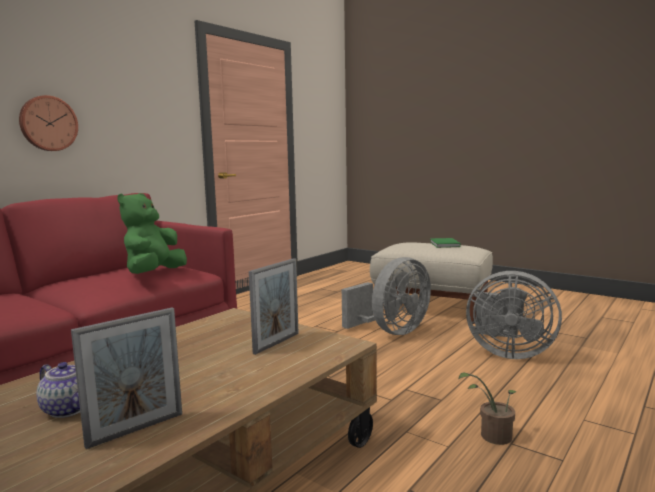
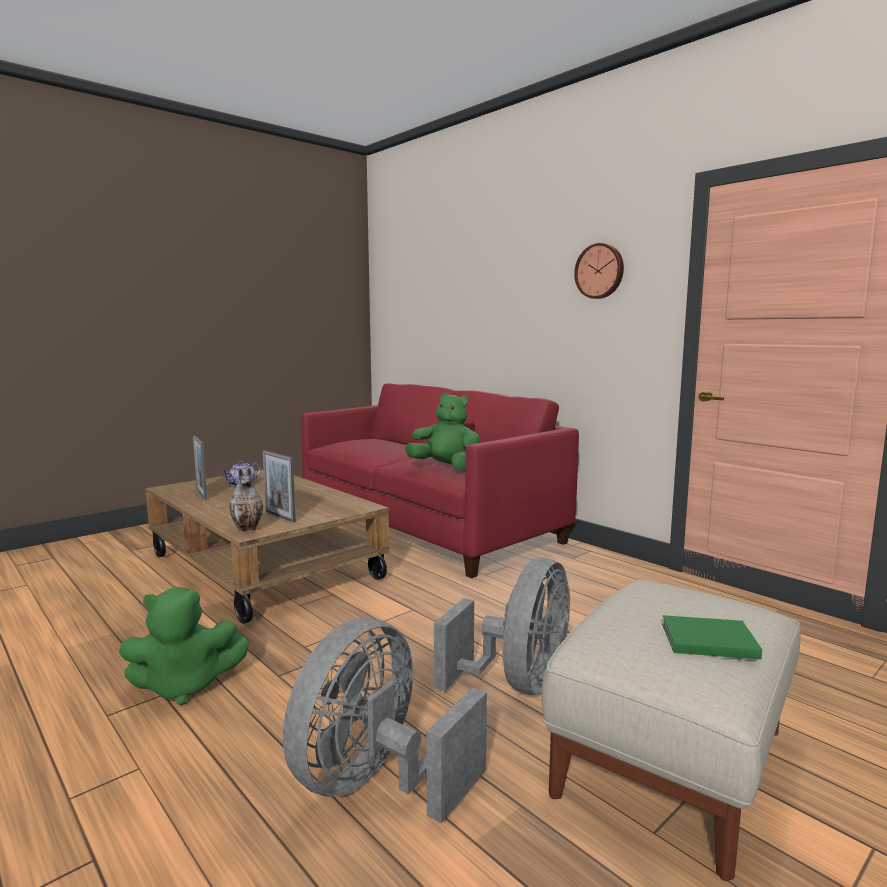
camera: 100 degrees right, 0 degrees up
(48, 123) = (523, 327): wall clock -> wall clock (600, 271)
(334, 347) = (248, 530): none -> vase
(392, 331) = (518, 683): grey fan -> grey fan turned 120 degrees counterclockwise
(491, 436) = (185, 686): potted plant -> green plush toy

